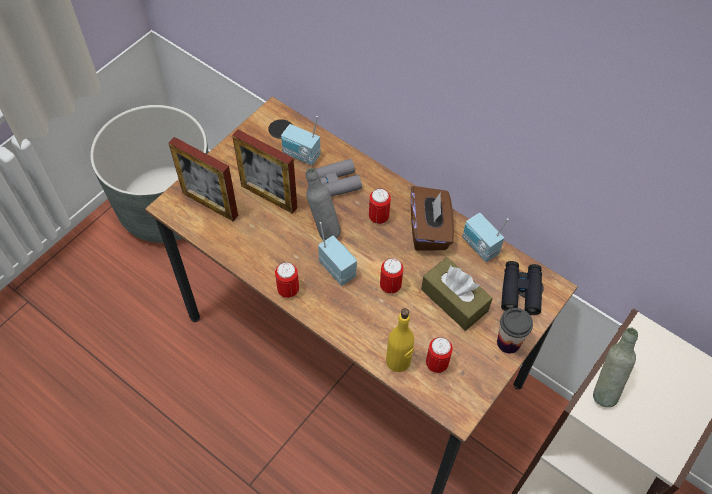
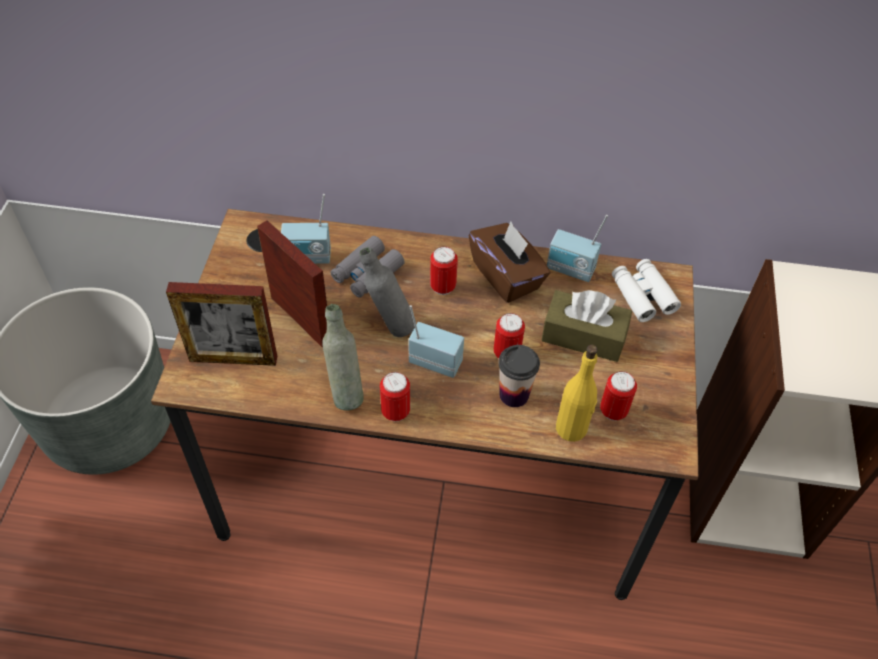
camera: 30 degrees left, 5 degrees down
(269, 196) = (300, 319): picture frame -> picture frame turned 135 degrees counterclockwise
(508, 342) = (668, 353): cup -> cup (514, 394)
(520, 291) = (643, 295): black binoculars -> white binoculars
(604, 388) = (797, 349): grey bottle -> grey bottle (345, 392)

